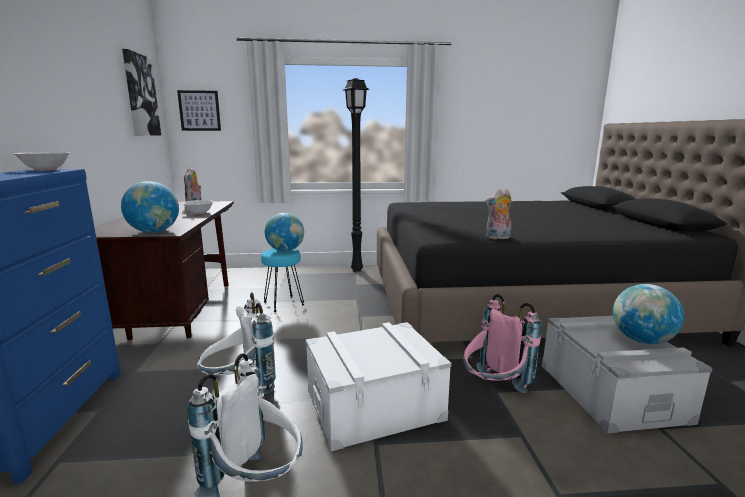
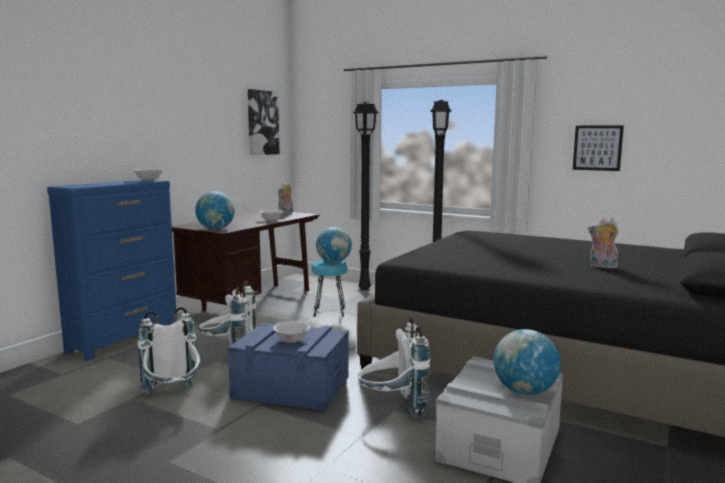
camera: 35 degrees right, 5 degrees down
(199, 110) = (316, 132): picture -> picture (597, 148)
(281, 272) = (364, 289): none -> black floor lamp
(374, 404) = (292, 387): white storage box -> blue storage box
(380, 352) = (292, 340): none -> white bowl
(494, 390) = (393, 408): pink backpack -> white backpack
(498, 238) = (454, 268): plush toy -> plush toy (602, 267)

